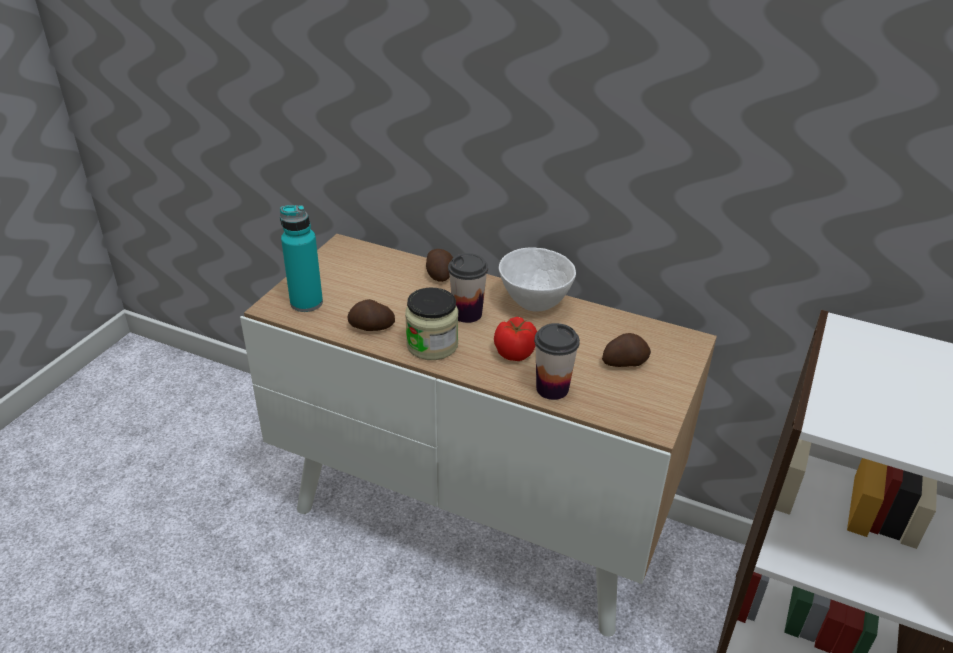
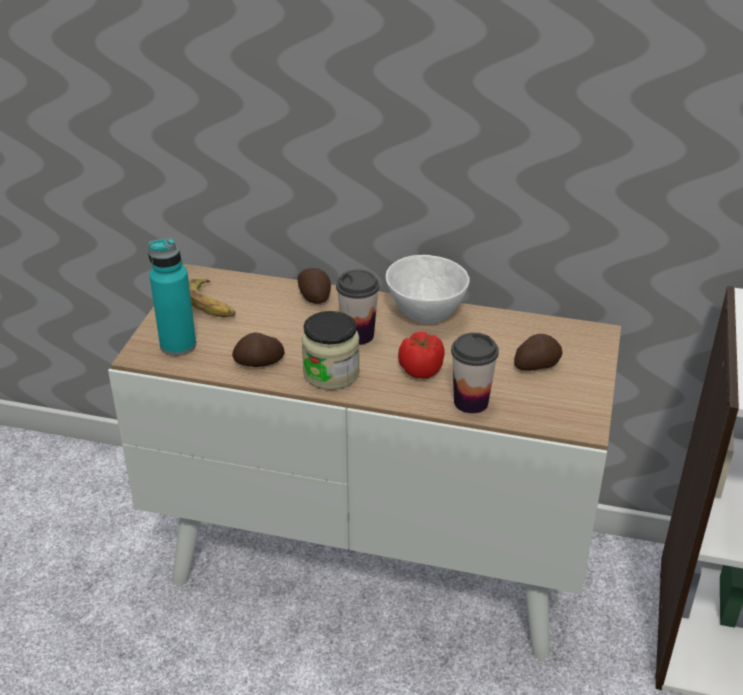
camera: 10 degrees left, 0 degrees up
(346, 271) = (210, 305): none -> banana

